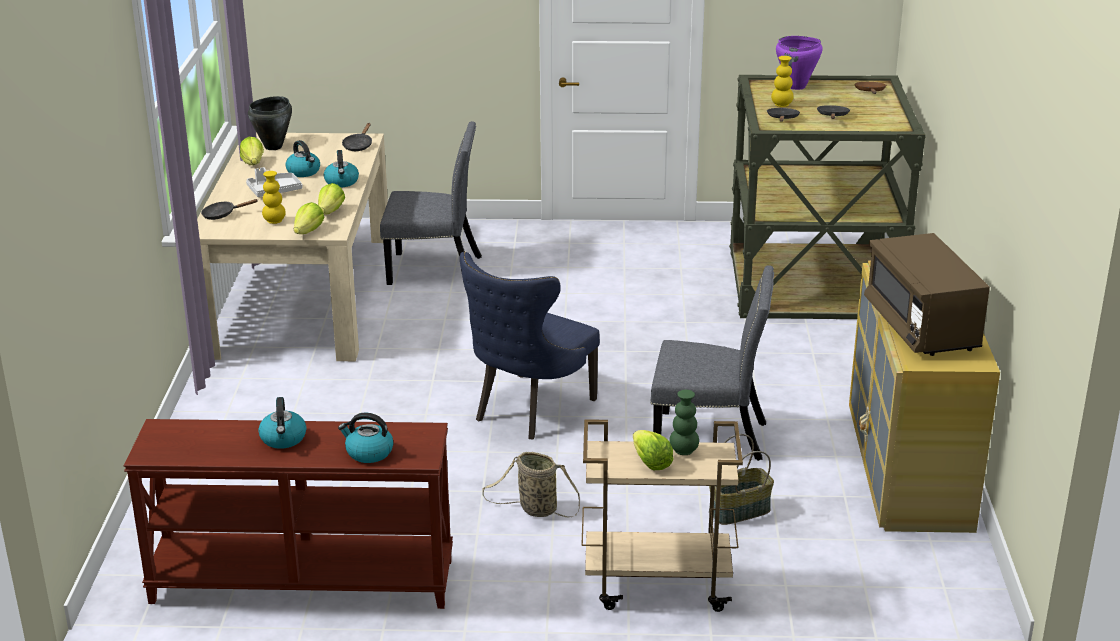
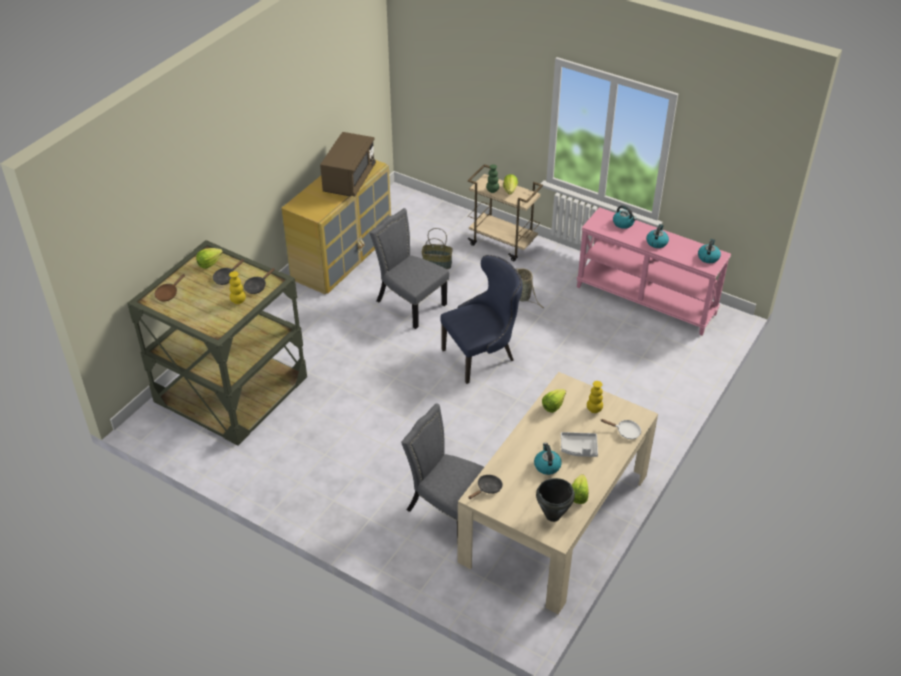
camera: 150 degrees left, 15 degrees up
(222, 215) = (625, 431): black frying pan -> white frying pan
(301, 582) = (646, 300): brown console table -> pink console table
(308, 232) = (577, 389): lettuce -> lettuce (209, 263)
(342, 182) = (527, 440): kettle -> kettle (708, 257)
(796, 87) = (201, 318): purple cooking pot -> none

